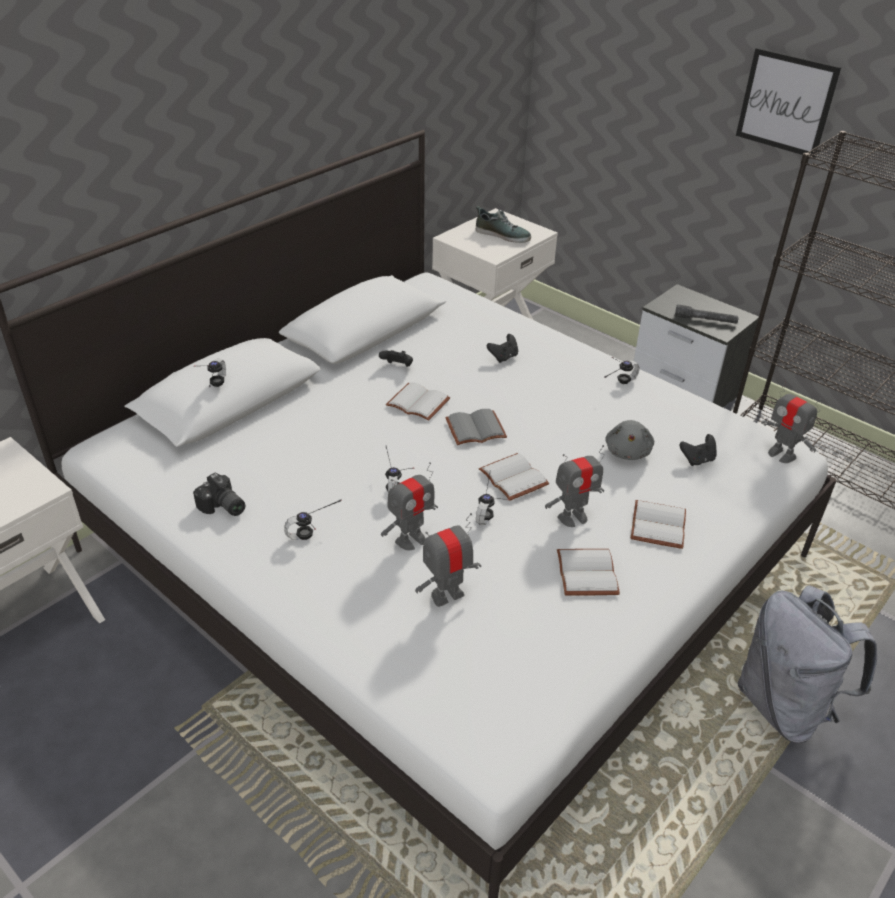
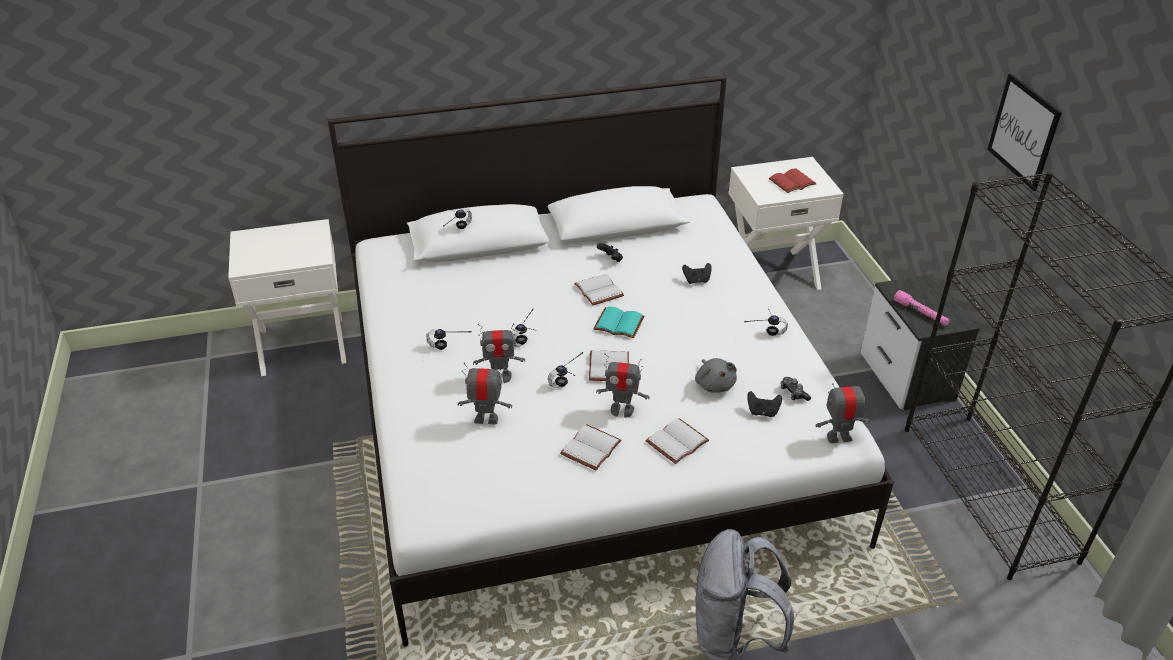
camera: 35 degrees right, 0 degrees up
(222, 507) = (411, 310): camera -> none
(475, 430) = (617, 324): grey book -> turquoise book
(502, 235) = (792, 181): shoe -> red book
(628, 451) = (714, 384): grey plush toy -> grey plush toy turned 60 degrees counterclockwise
(702, 430) = (793, 393): none -> game controller
(705, 320) = (921, 313): grey flashlight -> pink flashlight
(781, 454) = (839, 437): toy robot -> toy robot turned 90 degrees clockwise

